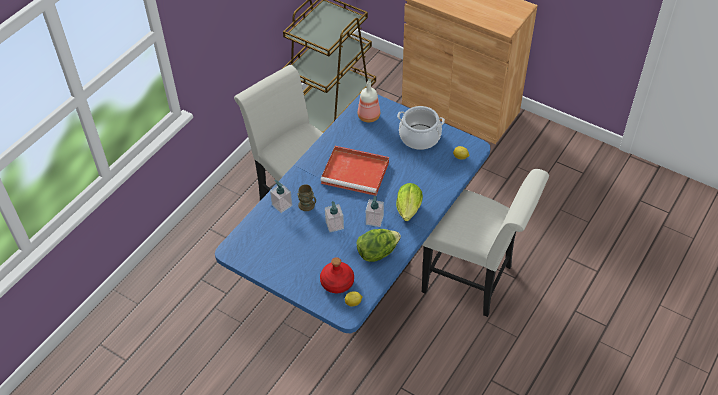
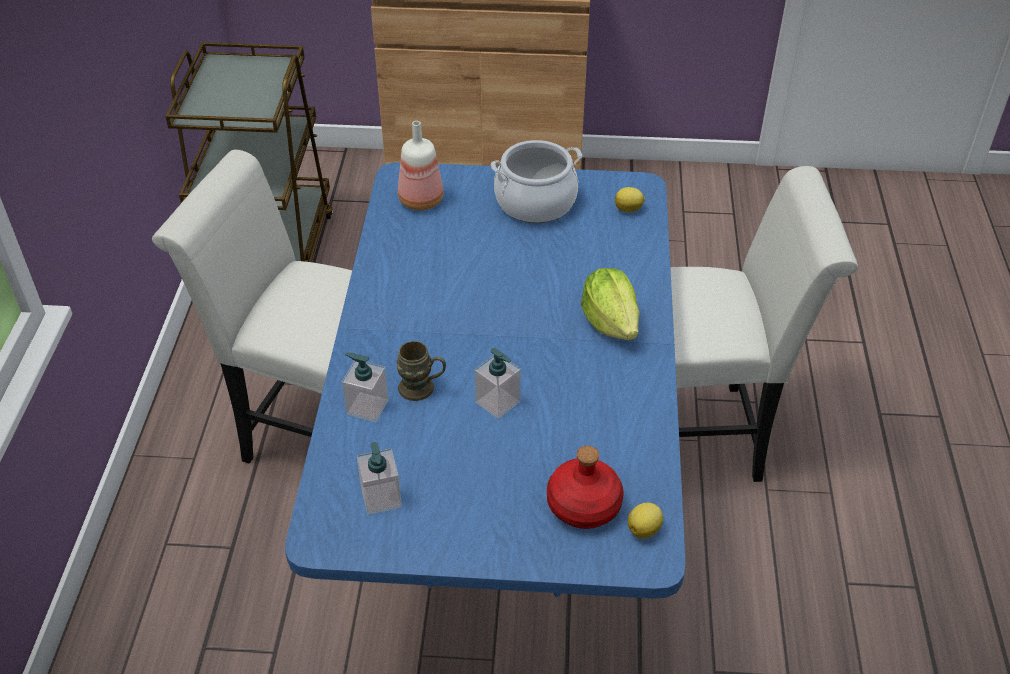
camera: 30 degrees left, 5 degrees down
(356, 172) = (469, 297): red tray -> none
(374, 220) = (565, 364): soap dispenser -> soap dispenser (381, 498)
(377, 253) = (615, 418): lettuce -> none

